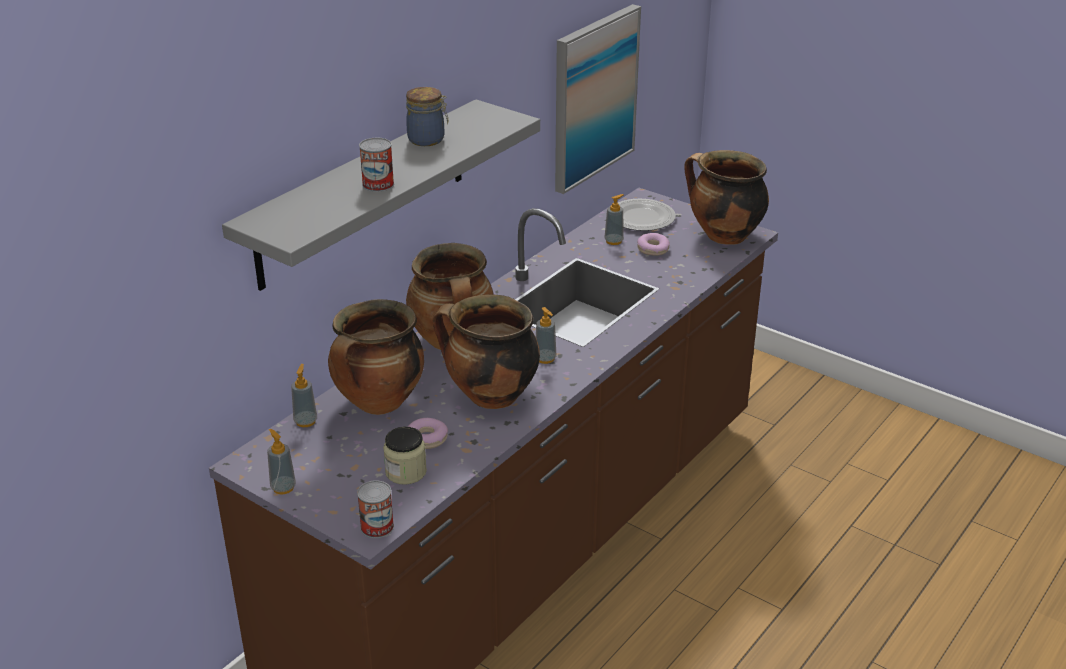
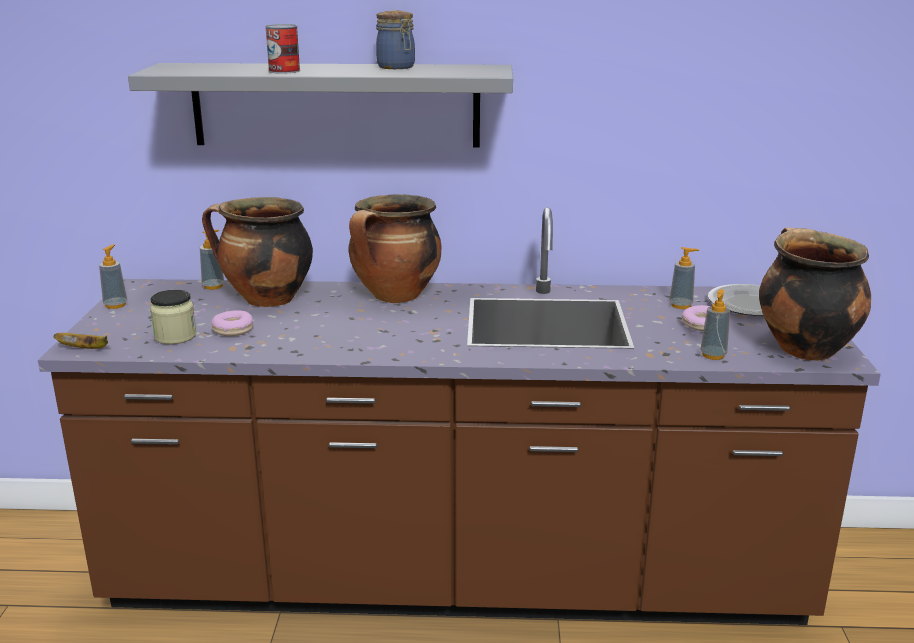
camera: 55 degrees right, 10 degrees down
(377, 527) = (86, 349): can -> banana
(489, 397) = (327, 333): cooking pot -> none
(545, 358) = (421, 336): soap dispenser -> soap dispenser (713, 355)
(593, 97) = (730, 139): picture -> none

